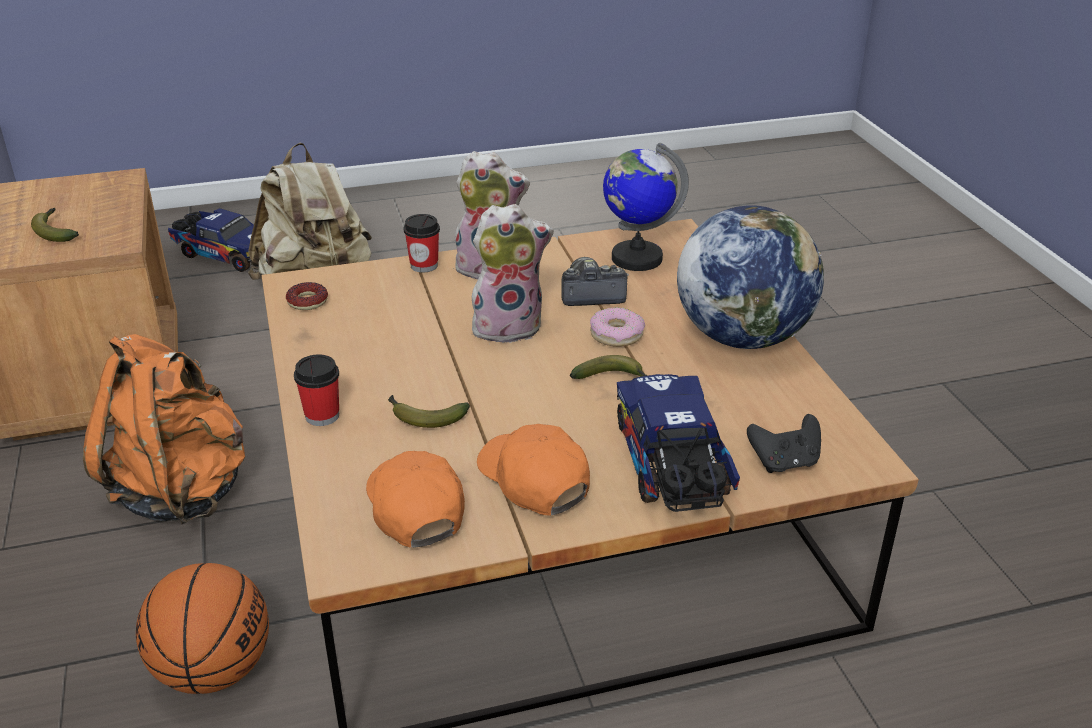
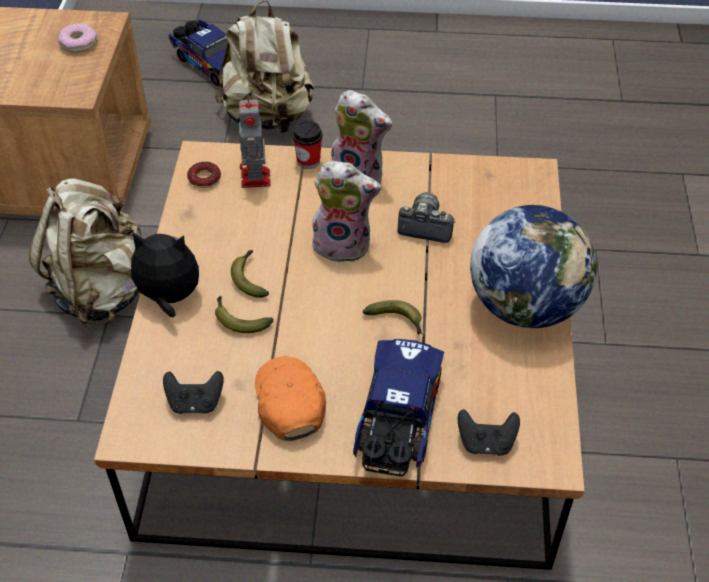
camera: 20 degrees right, 15 degrees up
(55, 231) = (40, 72): banana -> banana (249, 278)
(182, 490) = (101, 291): orange backpack -> beige backpack
(213, 670) = (71, 449): basketball -> none
(322, 416) = (168, 298): cup -> plush toy
(371, 291) = (255, 180): none -> toy robot
(414, 508) = (195, 403): orange cap -> black game controller
(616, 334) = (424, 276): donut -> donut (79, 43)
(636, 258) = (484, 195): globe -> none

